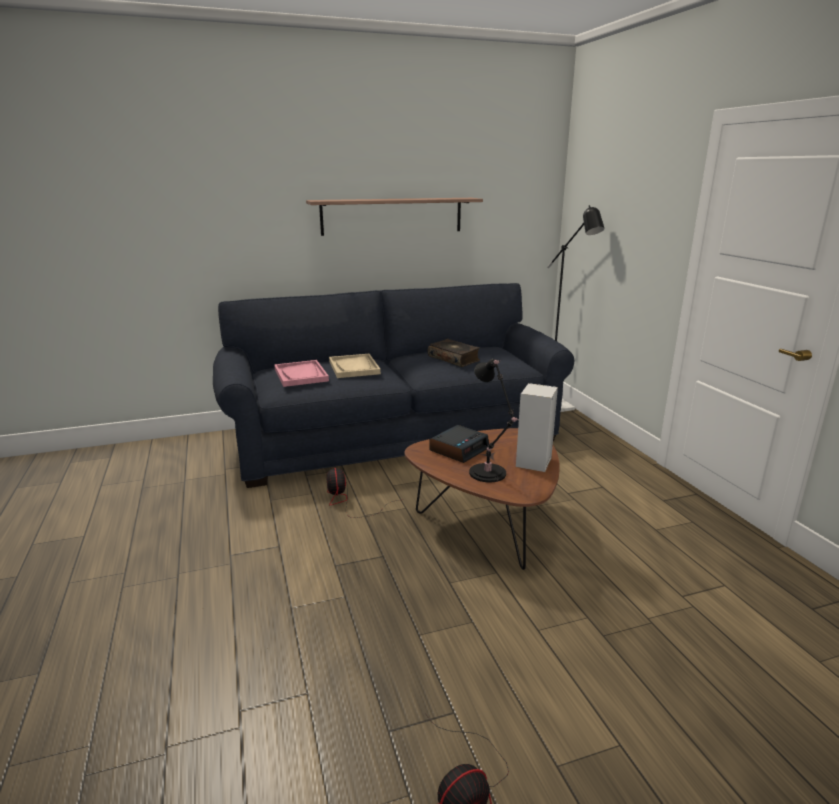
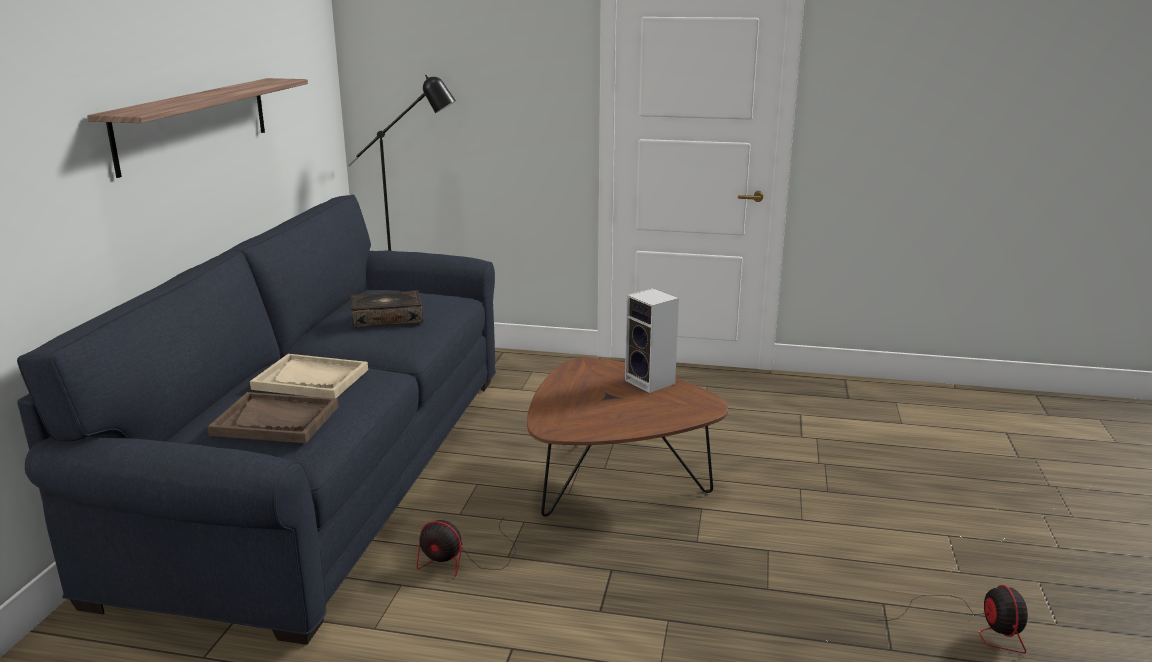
camera: 60 degrees left, 0 degrees up
(301, 375) = (276, 420): pink tray -> brown tray
(459, 449) = (577, 407): alarm clock -> none
(489, 474) = (653, 410): black table lamp -> none

